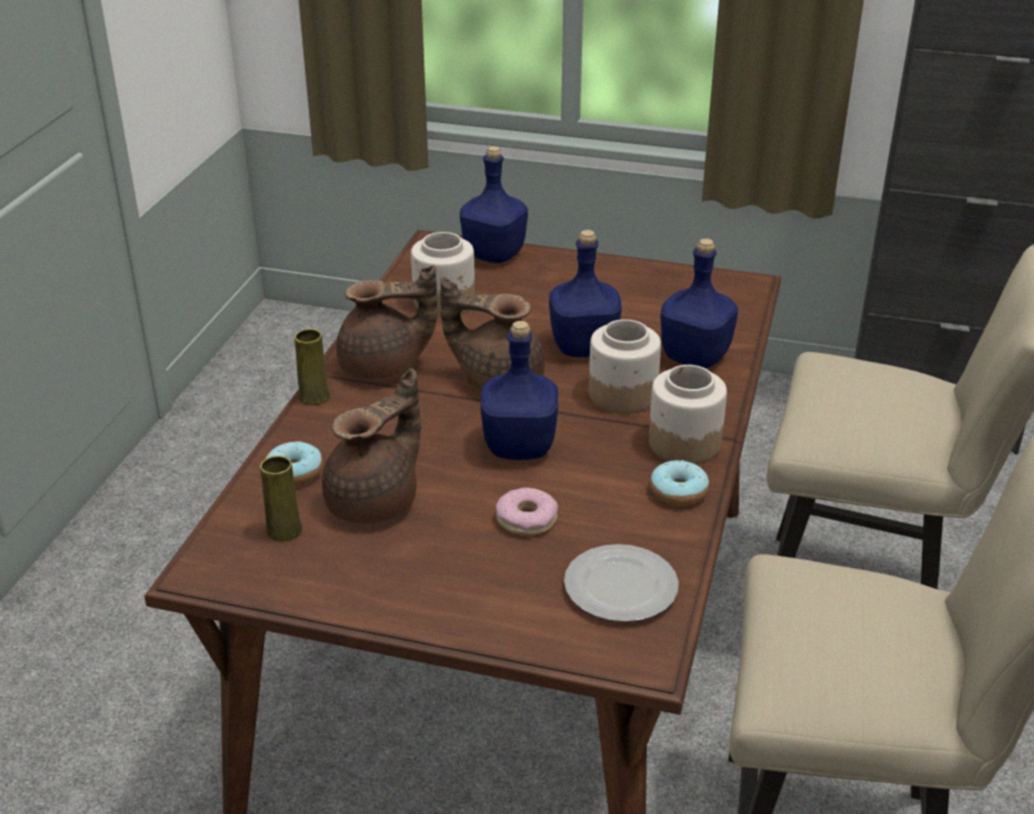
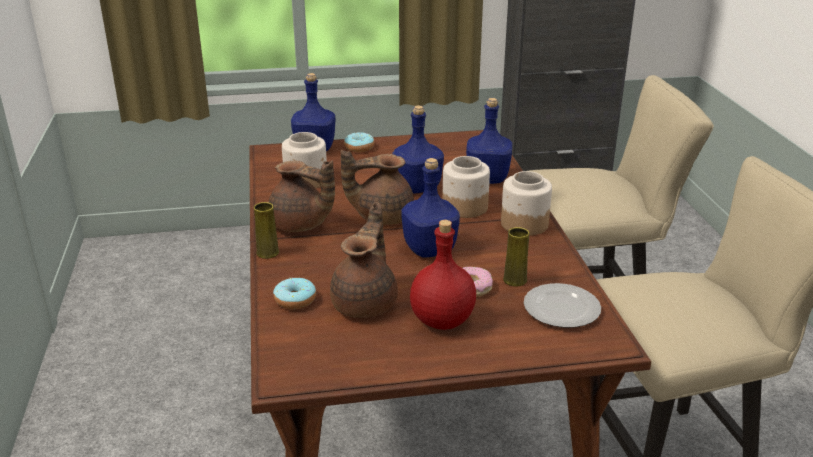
camera: 25 degrees left, 5 degrees down
(284, 530) = (319, 336): yellow vase -> yellow vase (515, 280)
(384, 367) = (300, 225): brown teapot -> brown teapot turned 60 degrees clockwise
(449, 556) = (443, 321): none -> red bottle
(678, 492) = (545, 250): donut -> donut (359, 147)

